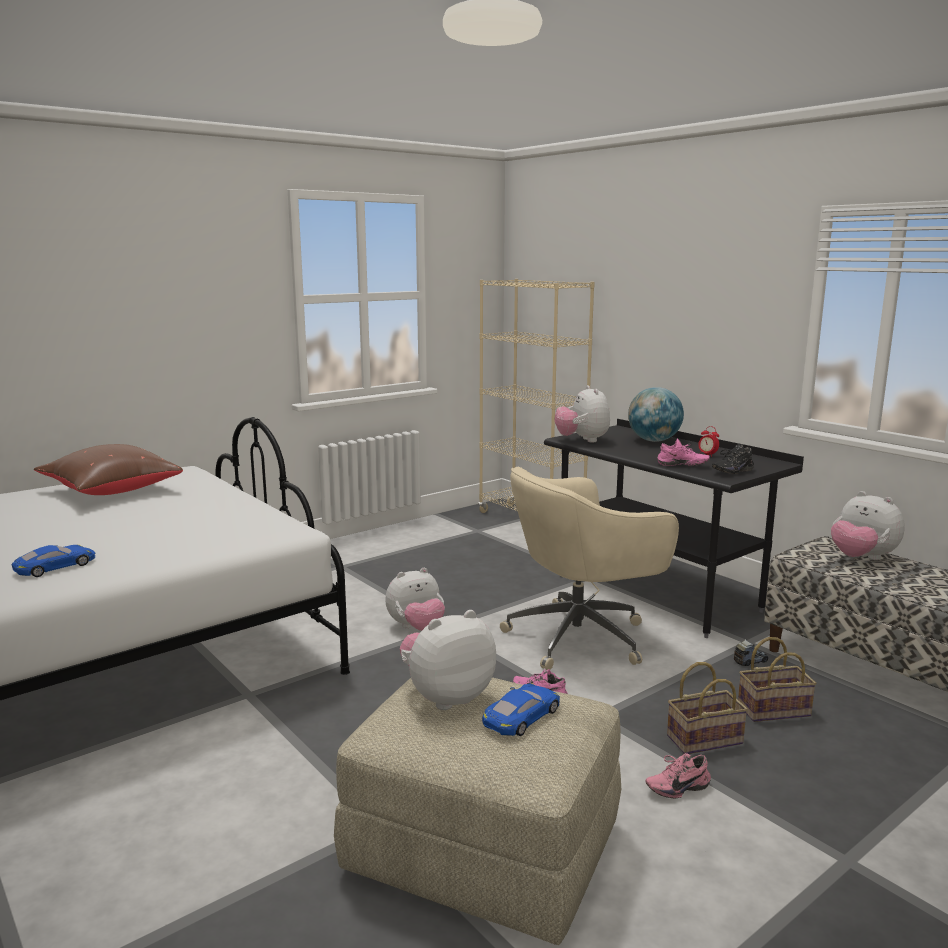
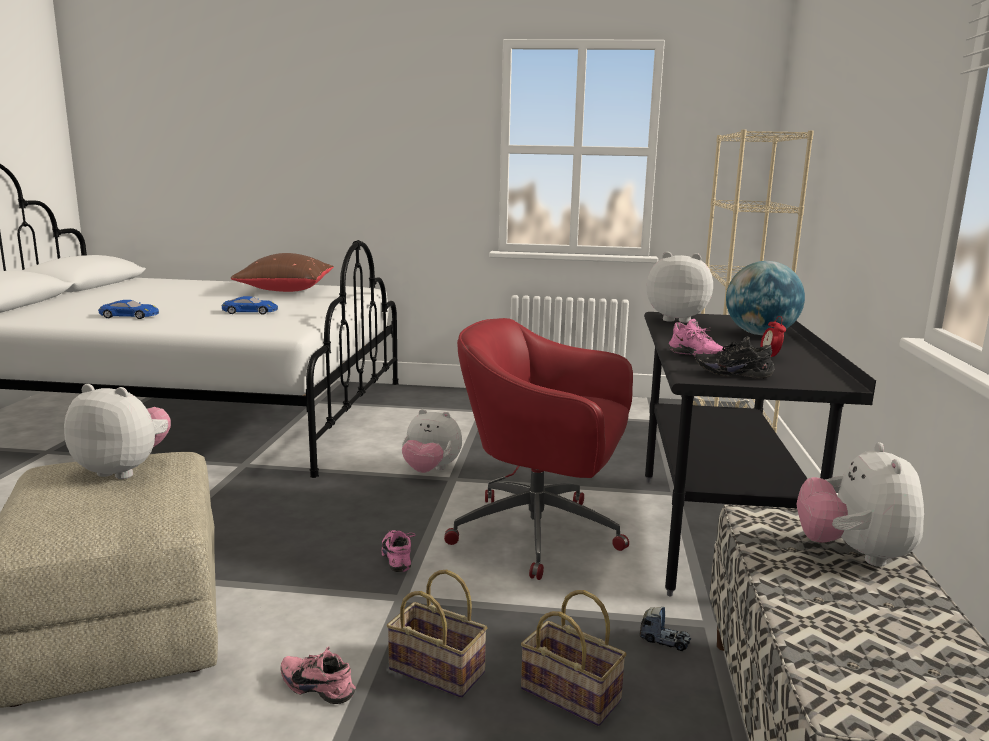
camera: 45 degrees right, 0 degrees up
(521, 716) = (114, 502): blue toy car -> blue toy car (250, 312)
(581, 636) = (542, 534): beige office chair -> red office chair
(582, 440) = (677, 319): plush toy -> plush toy turned 75 degrees clockwise

